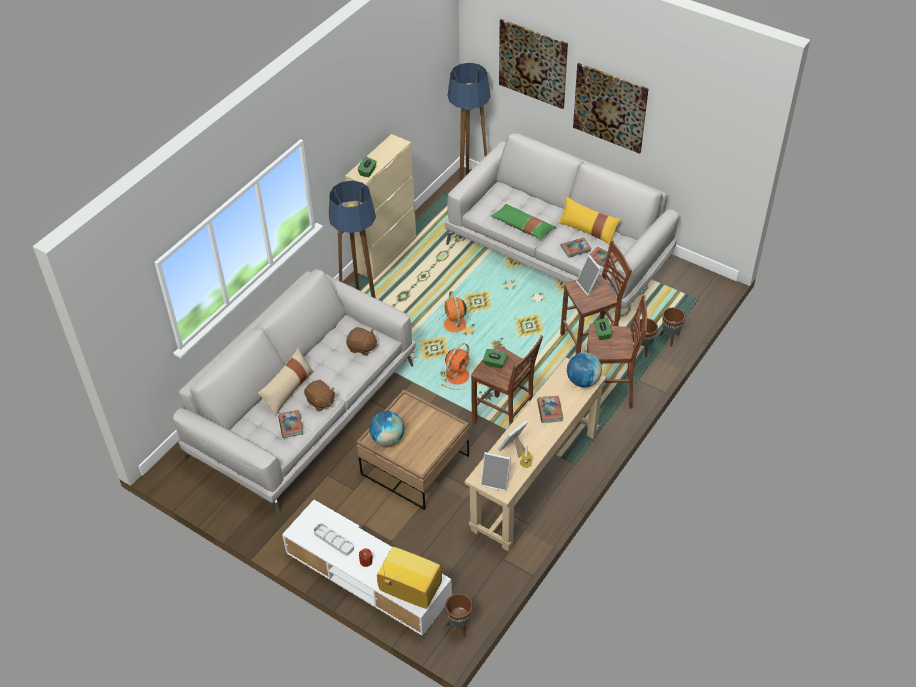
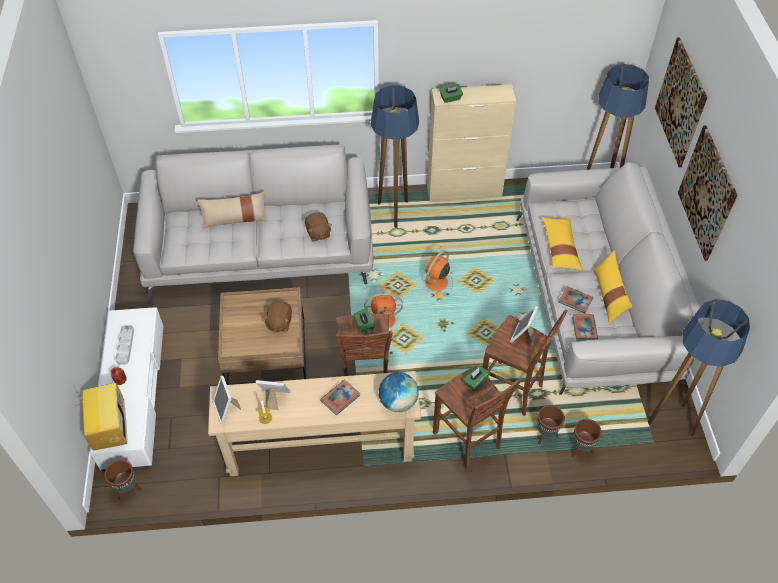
camera: 50 degrees right, 5 degrees up
(291, 425) = (201, 243): book -> none
(320, 402) = (240, 245): brown plush toy -> brown plush toy (279, 323)
(387, 439) = (240, 311): globe -> none
(523, 227) = (560, 248): green pillow -> yellow pillow
(690, 281) = (669, 421): none -> floor lamp

